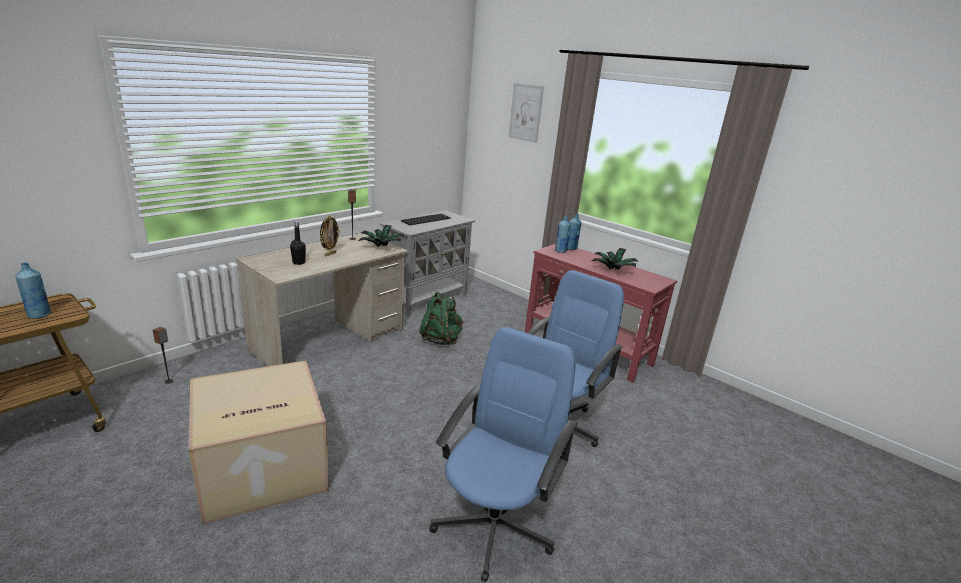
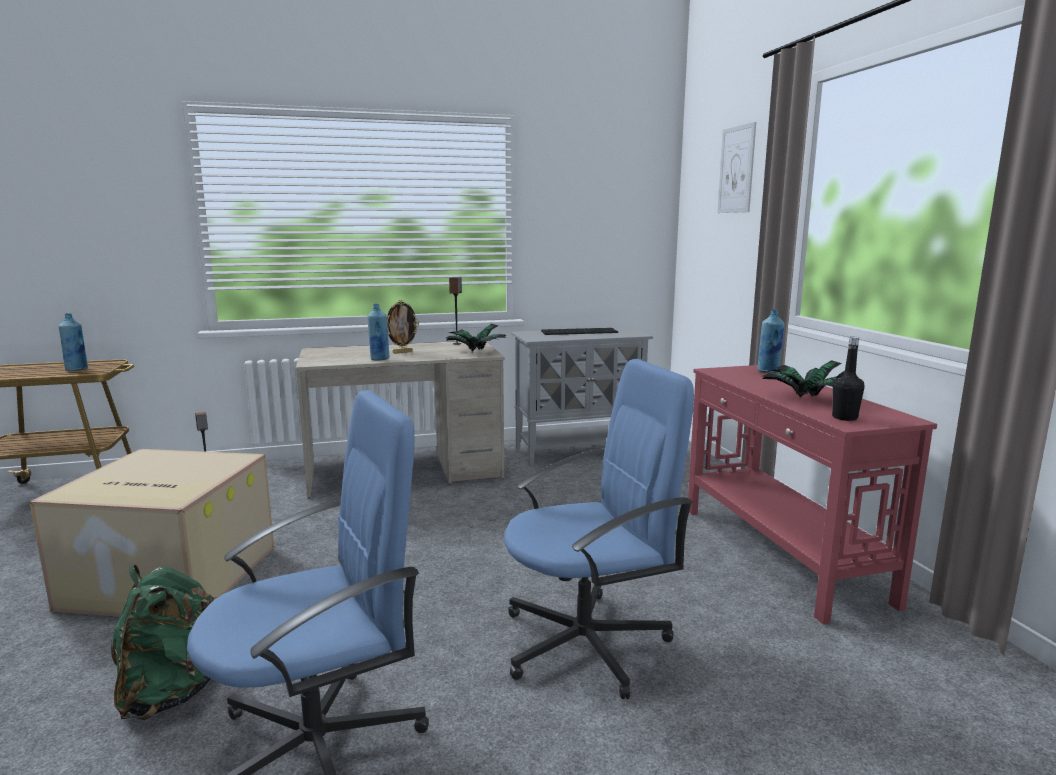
camera: 35 degrees right, 10 degrees down
(299, 262) = (354, 355): black bottle -> black bottle (844, 417)
(440, 339) = (543, 497): green backpack -> green backpack (172, 692)
(560, 251) = (742, 372): blue bottle -> blue bottle (379, 359)

